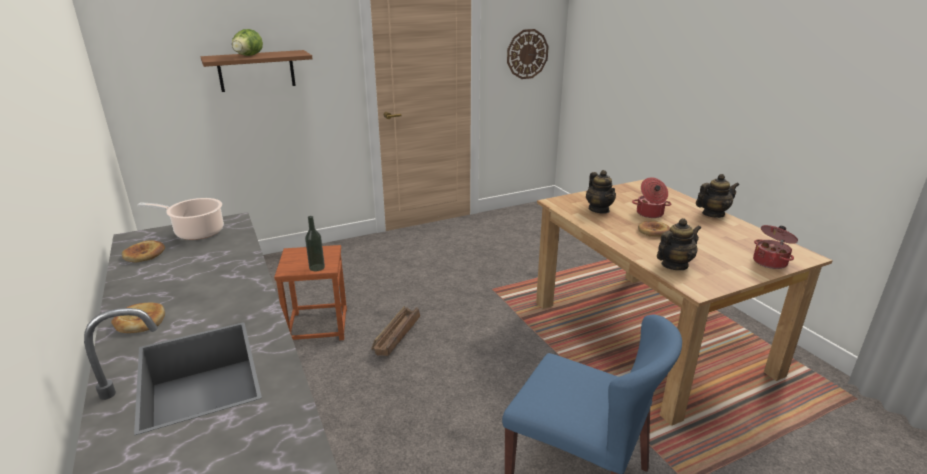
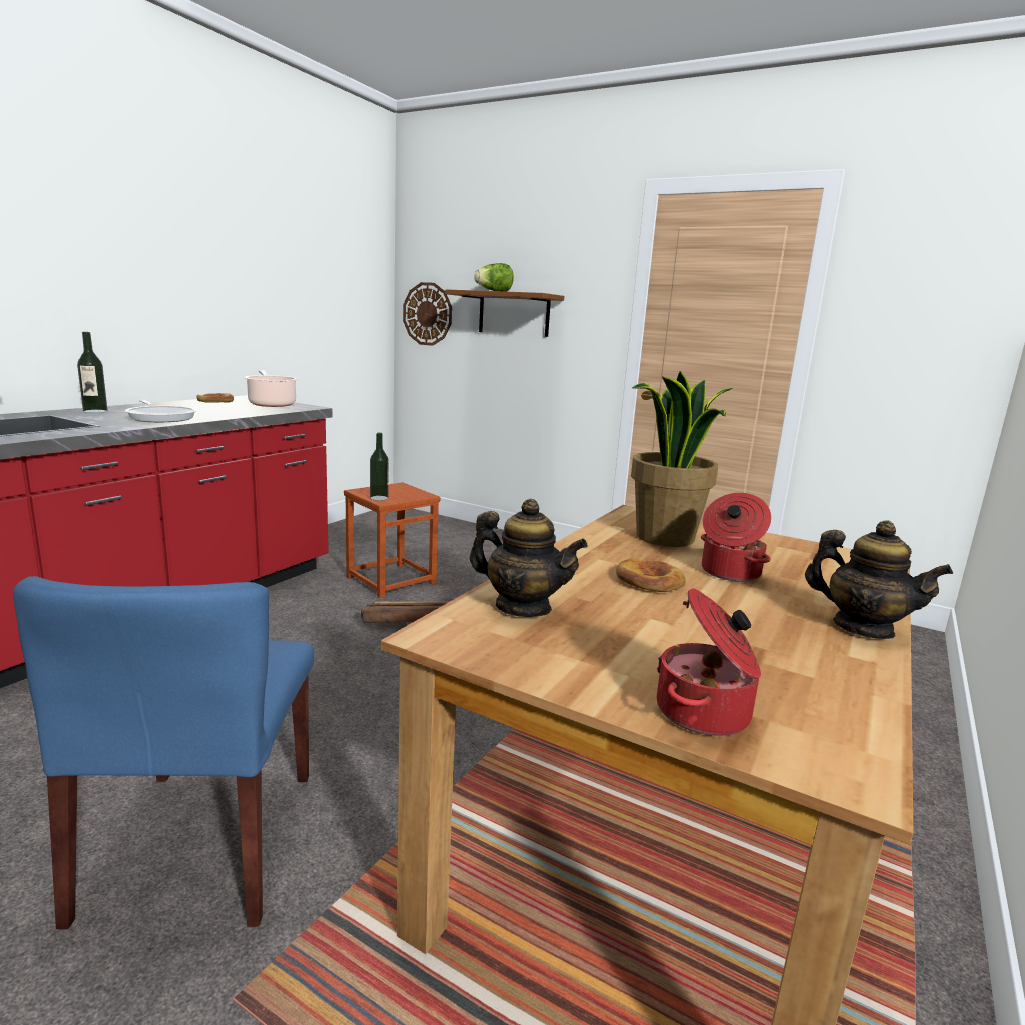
camera: 55 degrees right, 10 degrees down
(140, 321) = (95, 411): bread -> bottle
(223, 289) = (161, 417): none -> frying pan
(527, 54) = (919, 341): wall clock -> wall clock (427, 314)
(599, 209) = (665, 538): teapot -> potted plant

